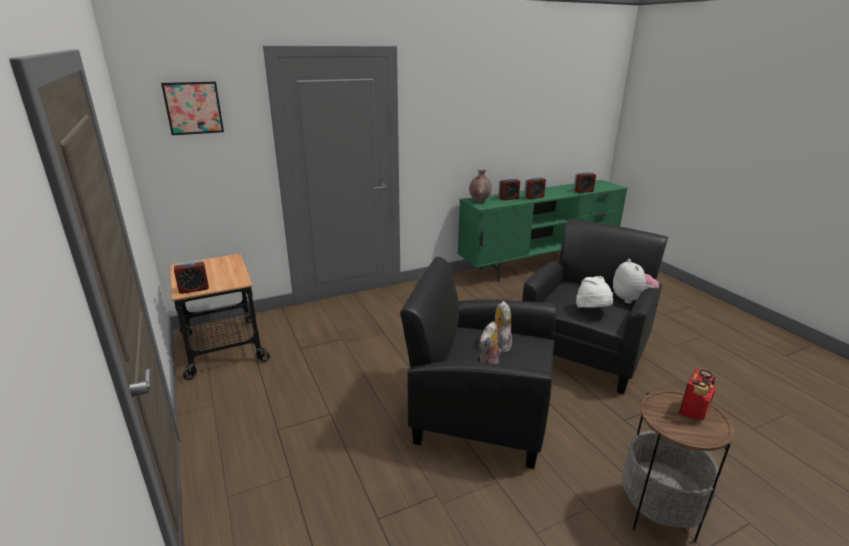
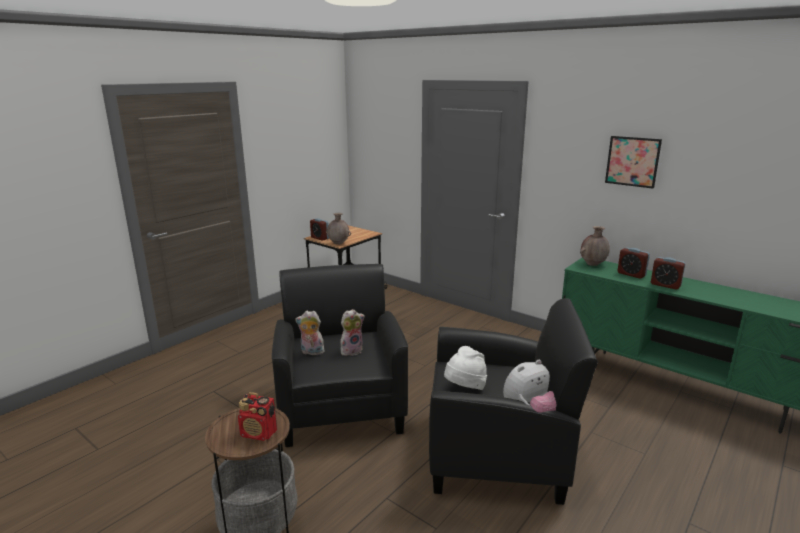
camera: 65 degrees right, 5 degrees down
(193, 108) = (379, 122): picture -> picture (632, 161)
(236, 282) = (338, 243): none -> brown vase
(583, 191) = (764, 309): alarm clock -> none

